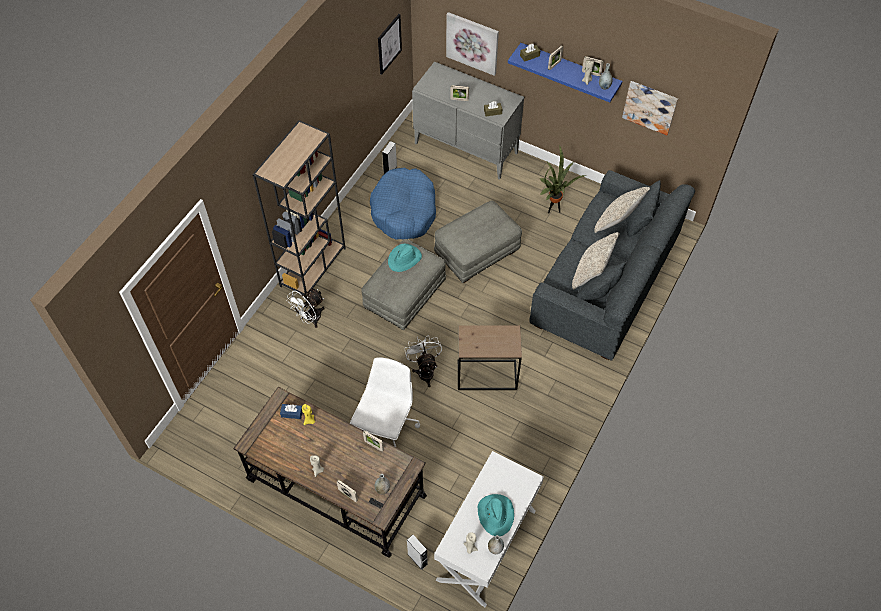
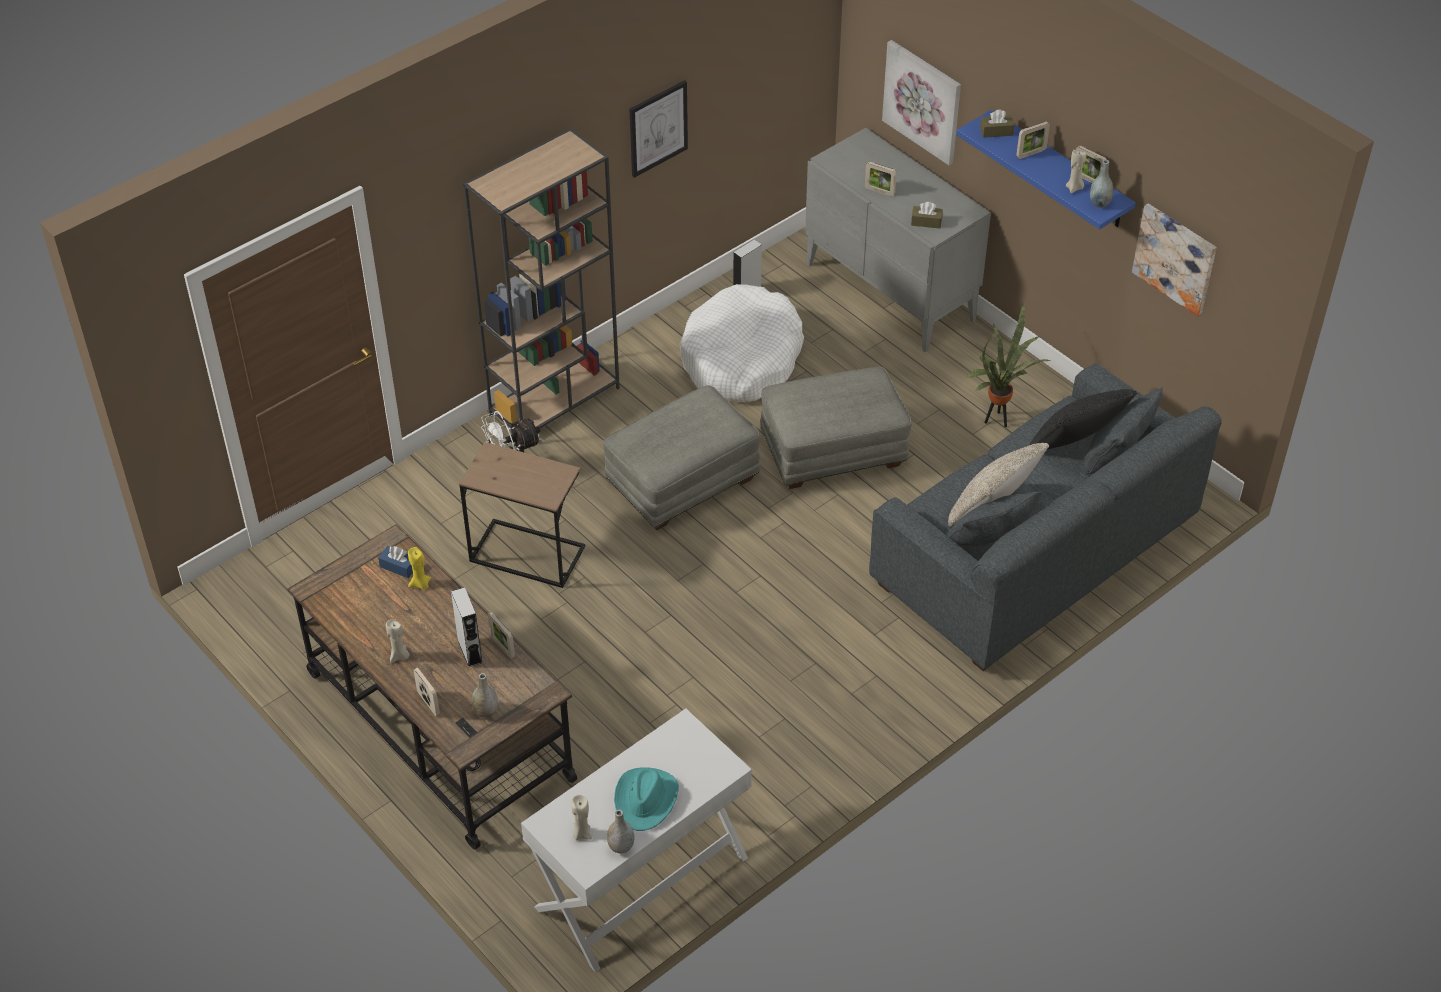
camera: 20 degrees right, 10 degrees down
(386, 429) = (560, 665): white office chair -> none
(389, 44) = (784, 72): picture -> picture (658, 128)
(404, 211) = (741, 358): blue dog bed -> white dog bed
(404, 259) = (692, 412): turquoise hat -> none
(417, 559) = (519, 867): grey speaker -> grey speaker (470, 651)
(425, 370) = (663, 599): white fan -> none
(486, 375) = (762, 635): brown side table -> brown side table (527, 554)
(617, 222) = (1075, 448): beige pillow -> black pillow

